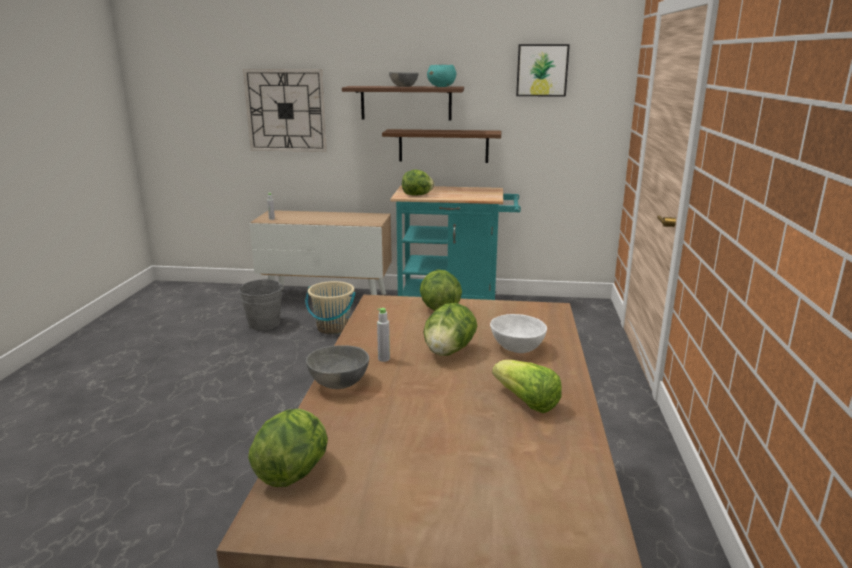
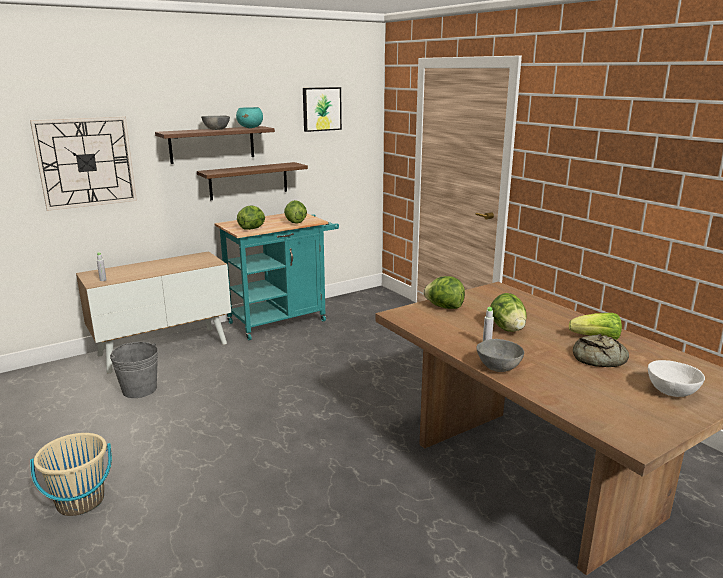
camera: 40 degrees left, 0 degrees up
(294, 471) = (589, 417): lettuce -> lettuce (295, 222)
(333, 328) = (213, 371): beige bucket -> beige bucket (80, 501)
(469, 423) = (598, 359): none -> bread
(516, 347) = (531, 314): white bowl -> white bowl (670, 392)

